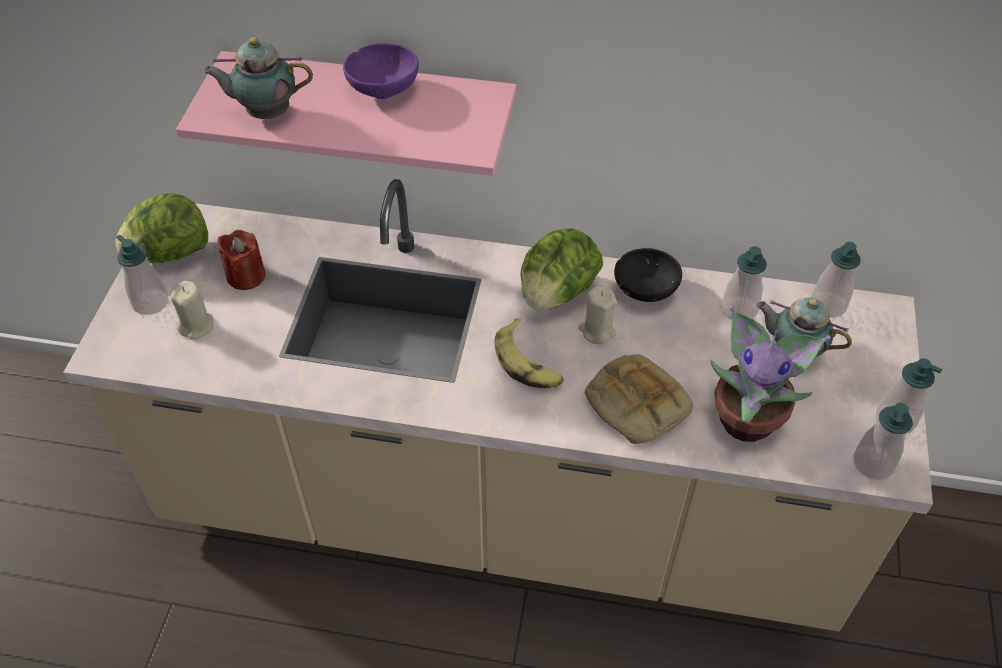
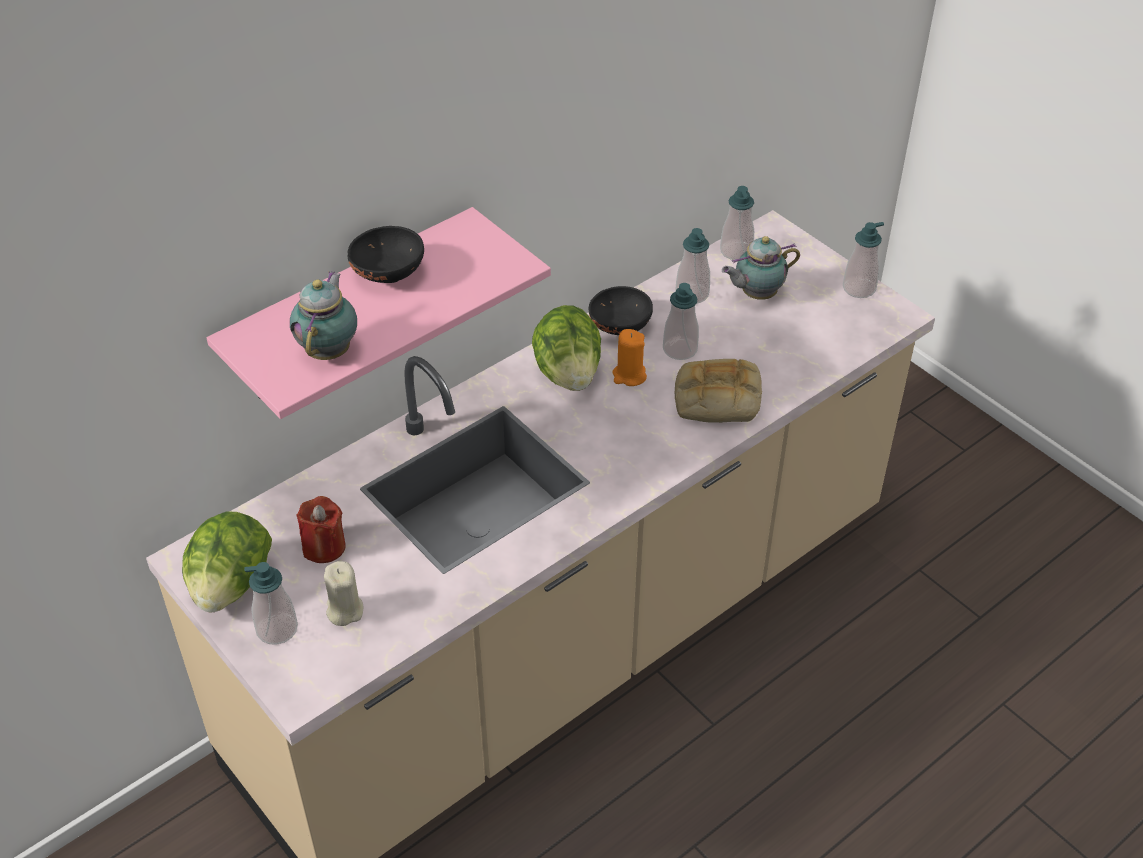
camera: 50 degrees left, 5 degrees down
(265, 113) = (330, 350): teapot -> teapot turned 150 degrees clockwise
(383, 88) = (387, 273): purple bowl -> black bowl
(528, 363) = (617, 431): banana -> none
(597, 331) = (629, 375): beige candle -> orange candle
(748, 418) = (787, 352): potted plant -> none
(873, 463) = (881, 321): soap dispenser -> soap dispenser (680, 349)

